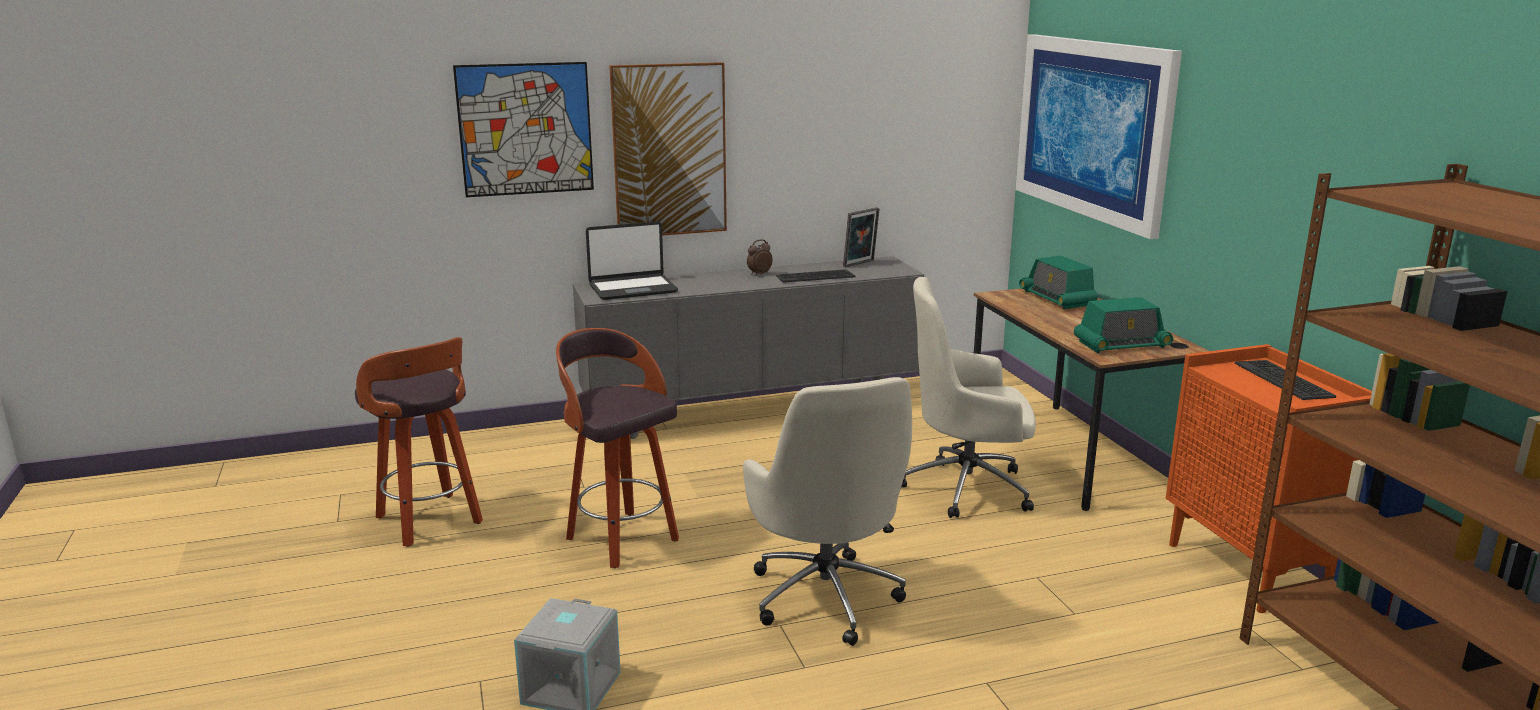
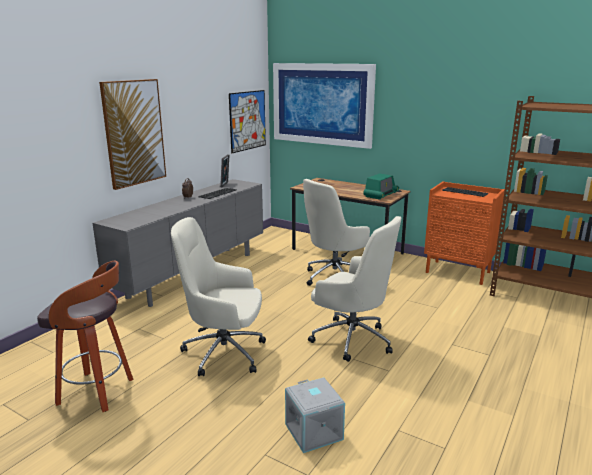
camera: 40 degrees left, 0 degrees up
(525, 129) = (55, 126): picture -> picture (247, 120)
(620, 538) = (223, 354): stool -> beige office chair
(632, 288) = (135, 217): laptop -> none
(1057, 298) = (325, 183): radio -> none

